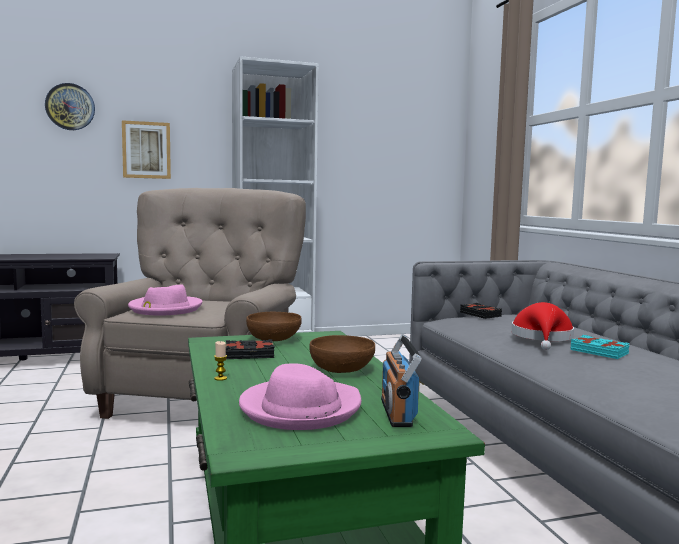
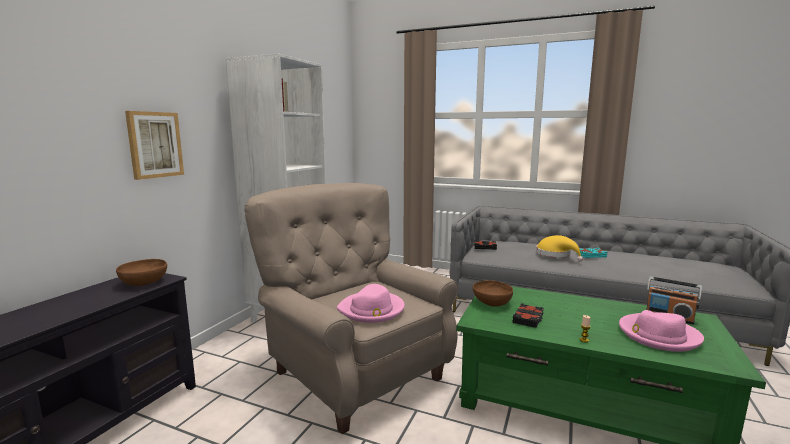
camera: 50 degrees left, 5 degrees up
(70, 107) = (58, 92): wall clock -> none
(342, 369) = (582, 306): brown bowl -> brown bowl (144, 283)
(542, 338) = (555, 254): red hat -> yellow hat

